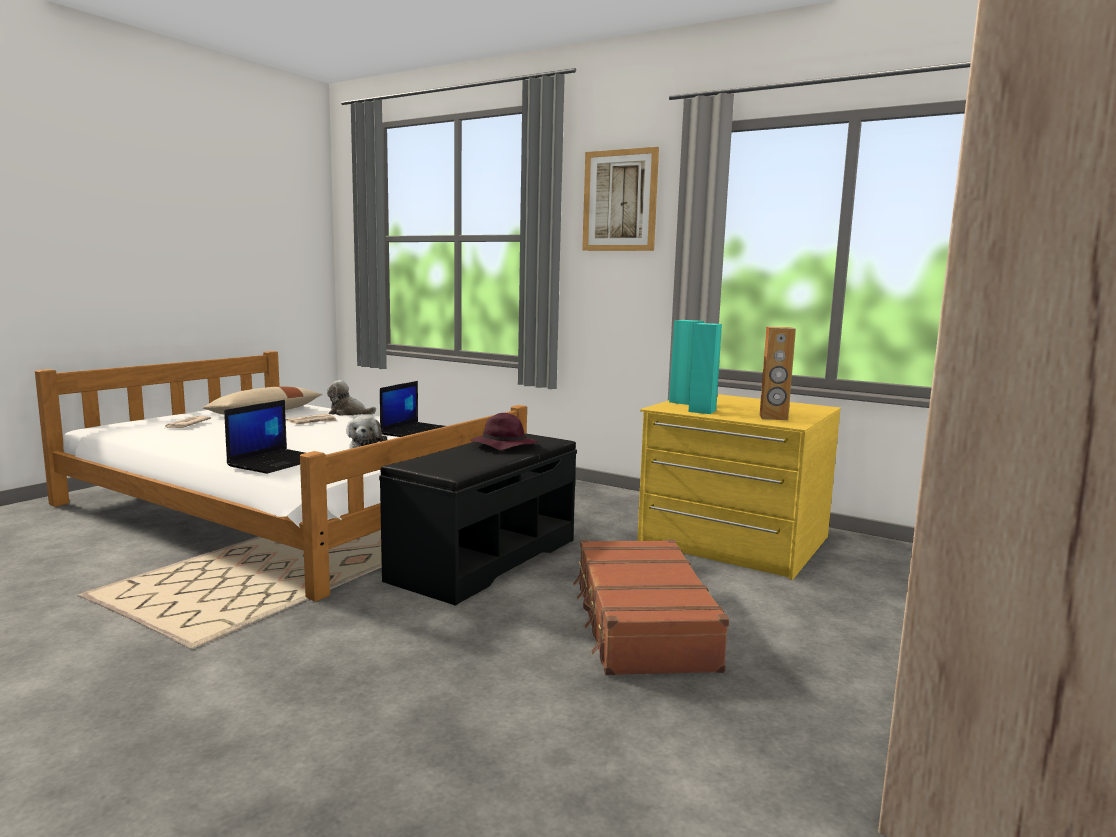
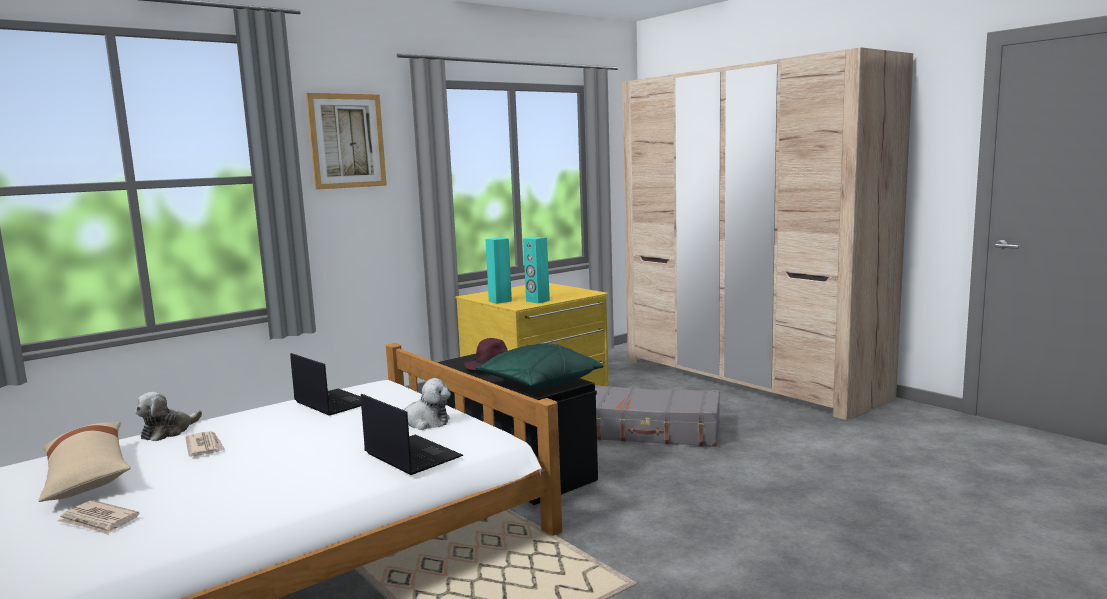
camera: 70 degrees left, 0 degrees up
(440, 463) = (539, 384): none -> green pillow
(641, 624) = (652, 431): brown suitcase -> grey suitcase
(773, 417) = (570, 293): brown speaker -> none

